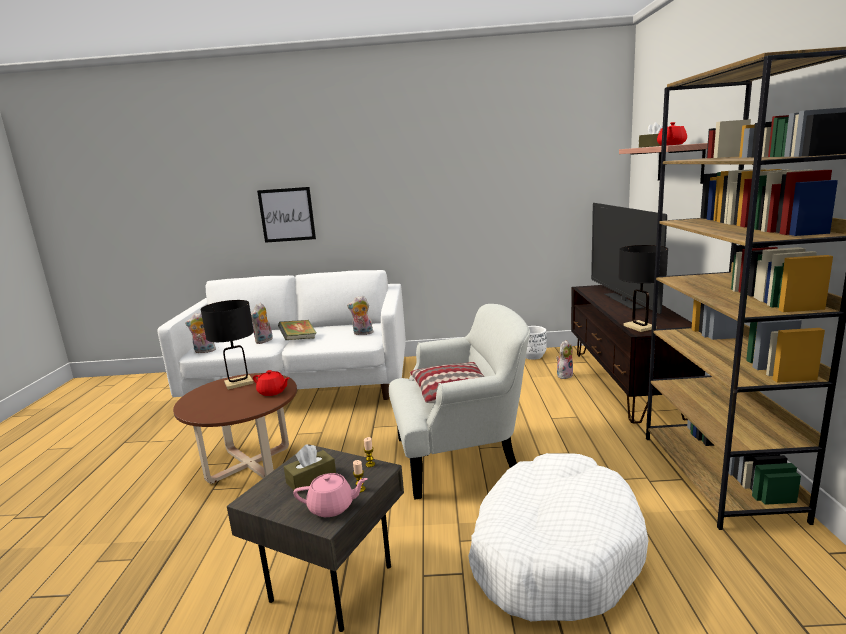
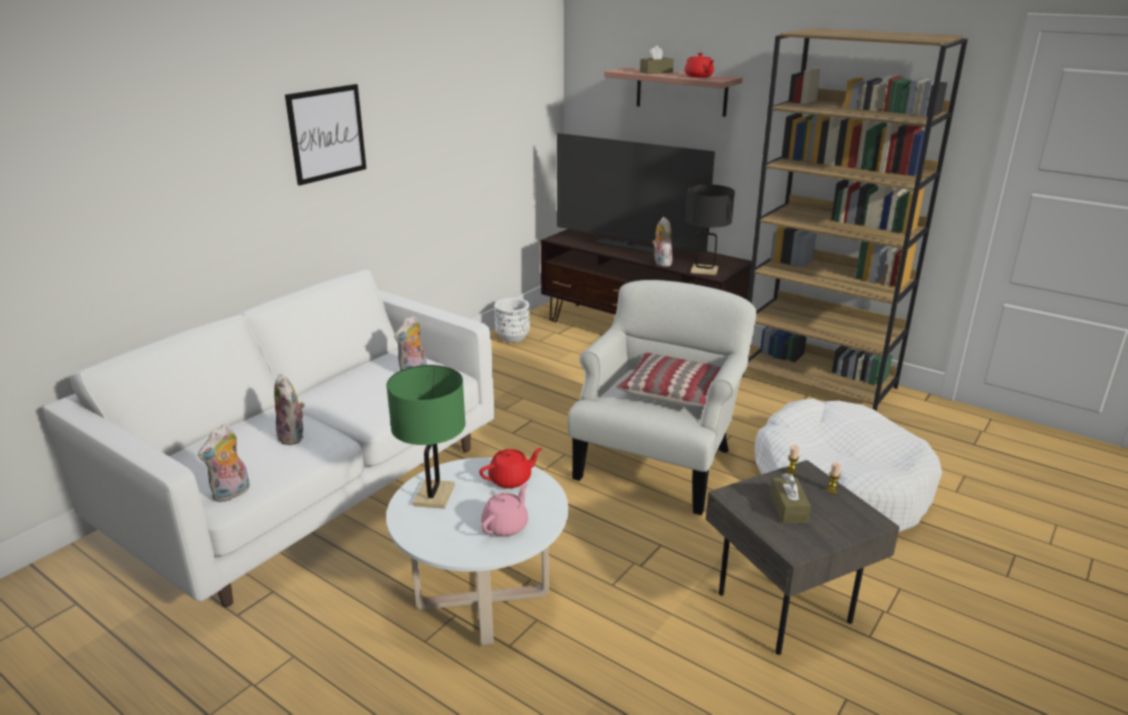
camera: 55 degrees left, 10 degrees up
(239, 383) = (434, 495): black table lamp -> green table lamp
(249, 464) = (483, 599): brown coffee table -> white coffee table
(287, 215) = (179, 205): picture -> picture (327, 133)
(298, 340) = (346, 413): book -> none
(332, 507) = (850, 511): pink teapot -> pink teapot (506, 526)
(564, 375) = (581, 346): plush toy -> plush toy (661, 262)

